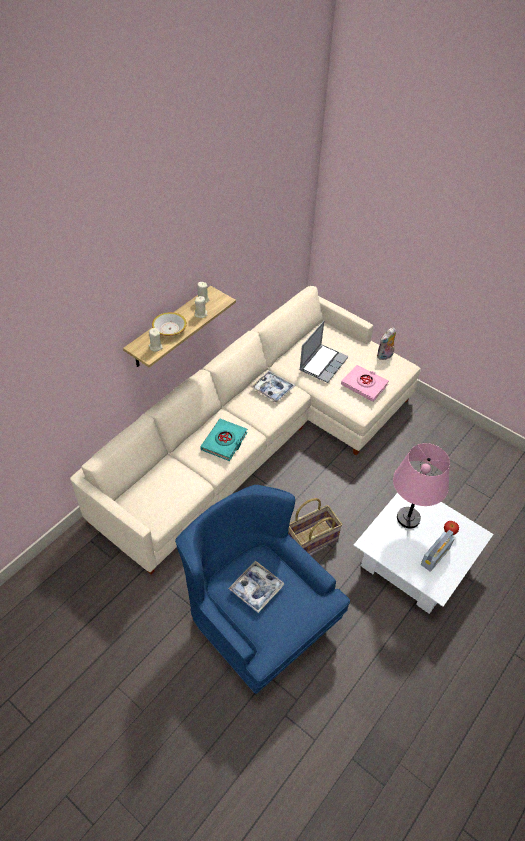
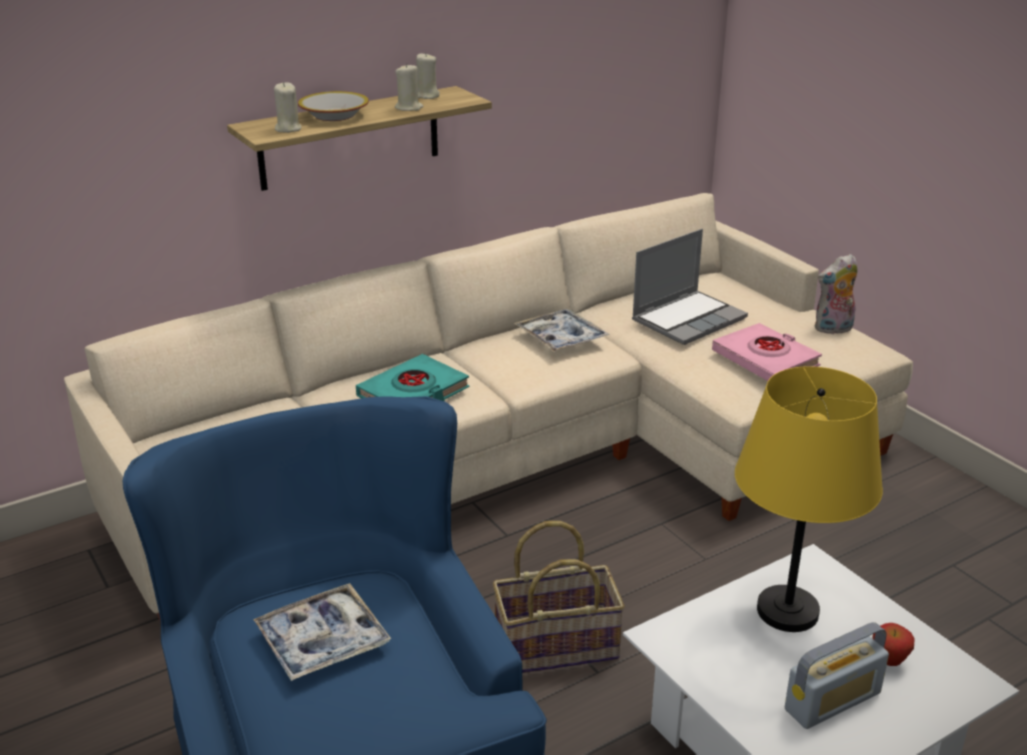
camera: 20 degrees right, 20 degrees down
(408, 518) = (788, 612): pink table lamp -> yellow table lamp

